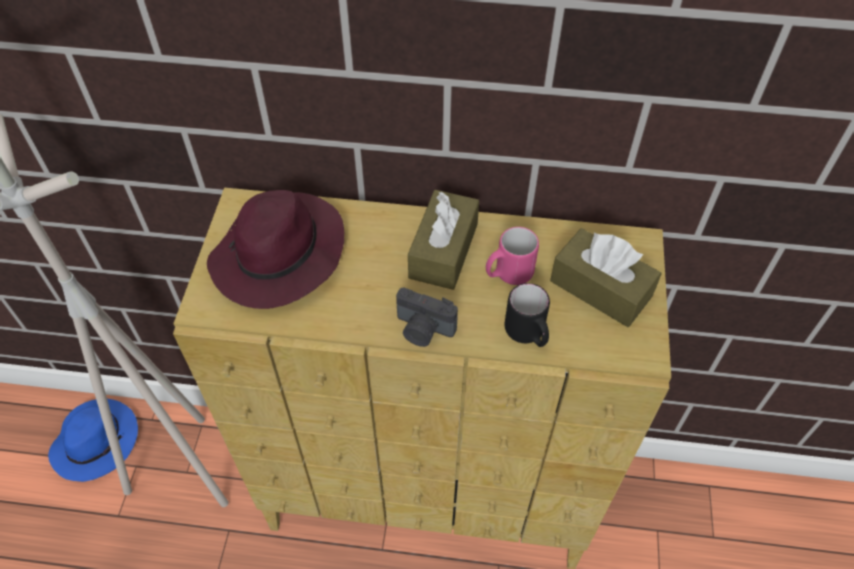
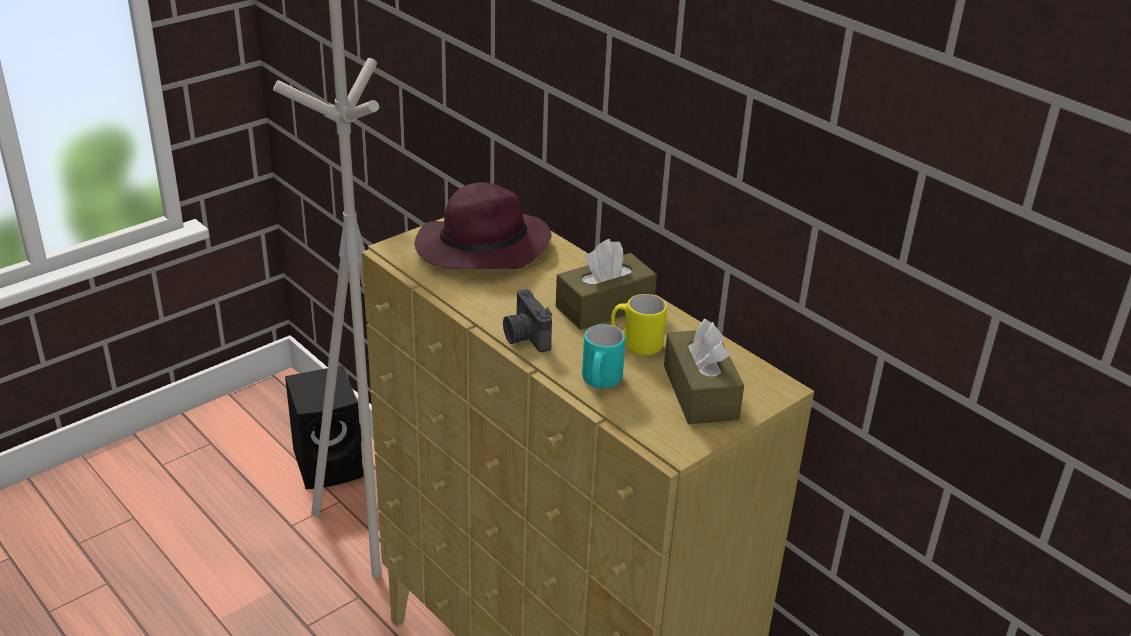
camera: 40 degrees right, 20 degrees down
(96, 440) = (331, 464): blue hat -> black speaker
(508, 274) = (635, 344): pink mug -> yellow mug
(528, 334) = (600, 382): black mug -> turquoise mug

